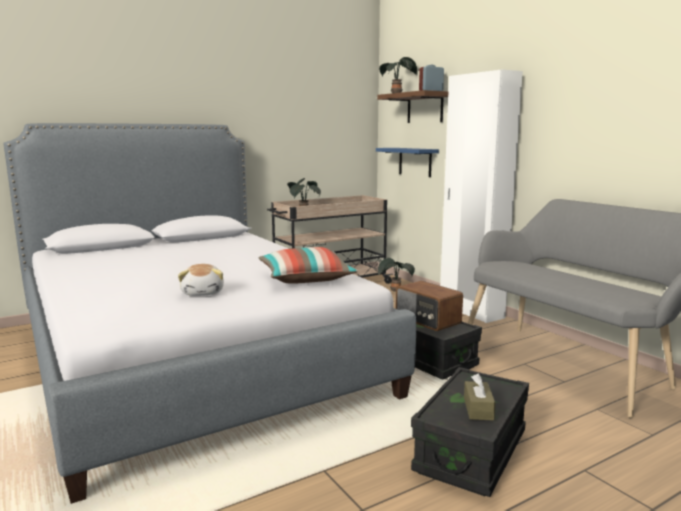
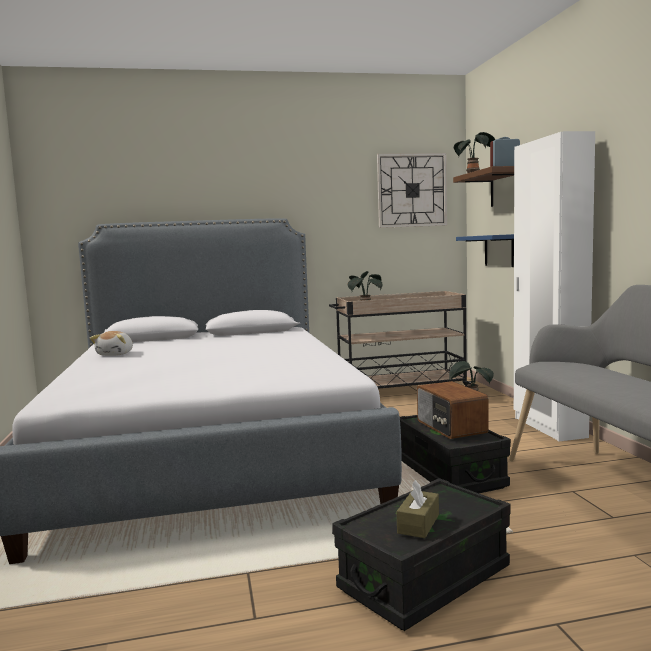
camera: 20 degrees right, 5 degrees down
(203, 292) = (182, 377): plush toy -> plush toy (116, 354)
(306, 279) = (296, 370): pillow -> none
(335, 103) = (412, 190): none -> wall clock

